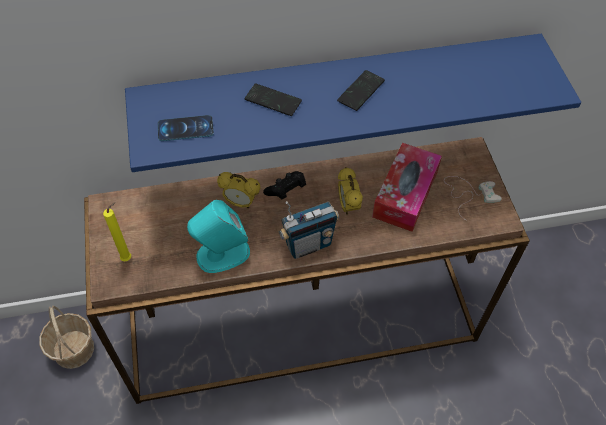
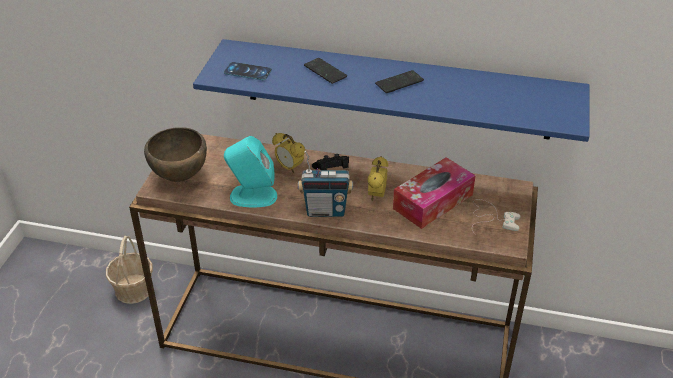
camera: 25 degrees right, 15 degrees down
(128, 258) = (180, 177): yellow candle -> brown bowl

